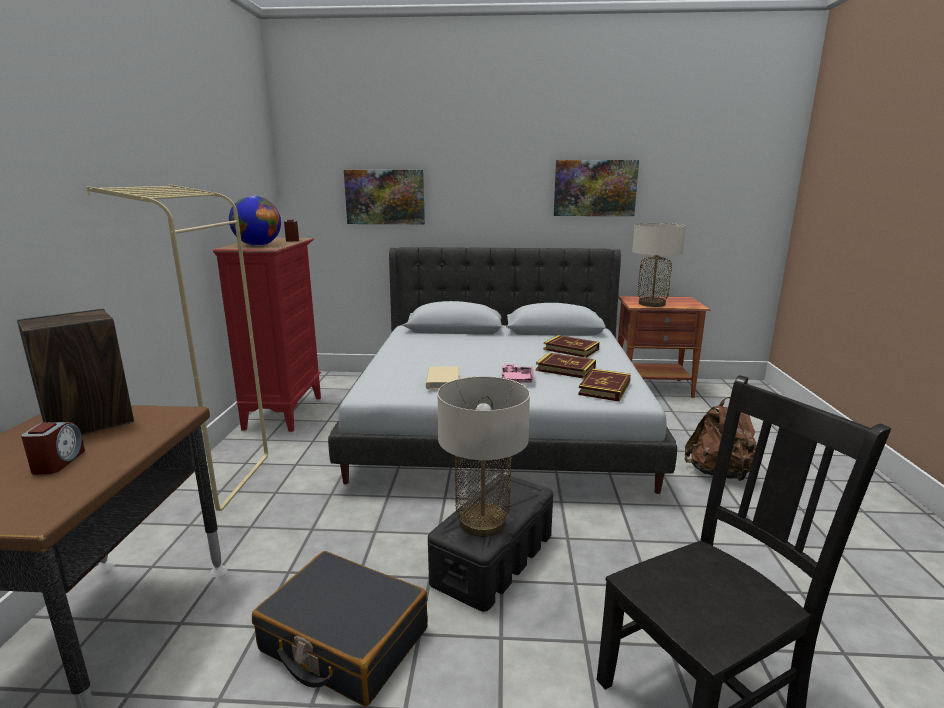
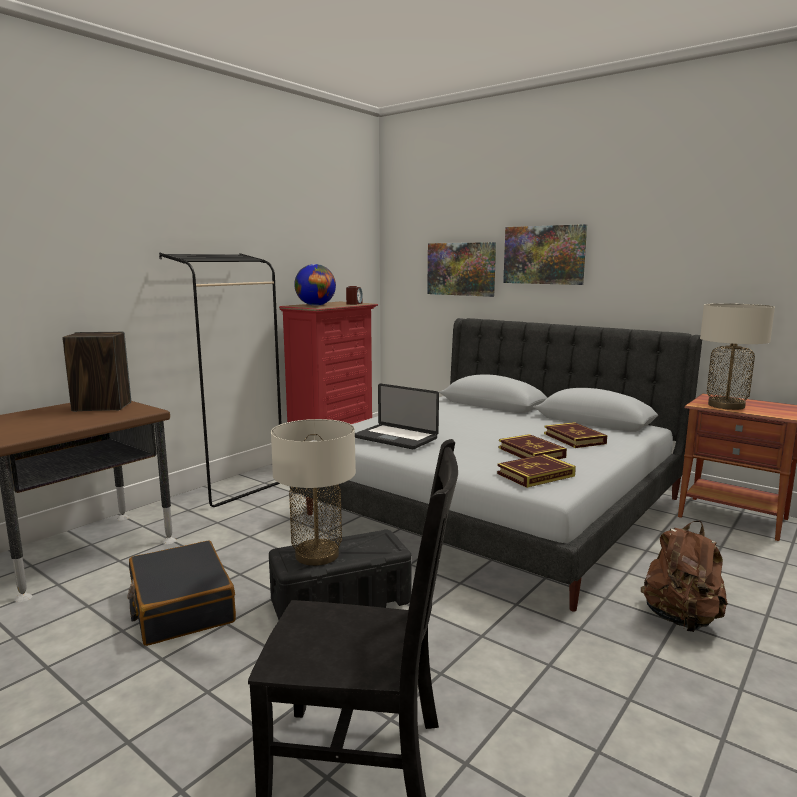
camera: 35 degrees right, 5 degrees down
(58, 462) = (57, 420): alarm clock -> none
(217, 480) = (234, 488): beige clothes rack -> black clothes rack
(442, 381) = (395, 438): beige book -> laptop
(517, 379) = (465, 451): pink tray -> none
(595, 188) = (677, 260): picture -> picture (544, 255)

